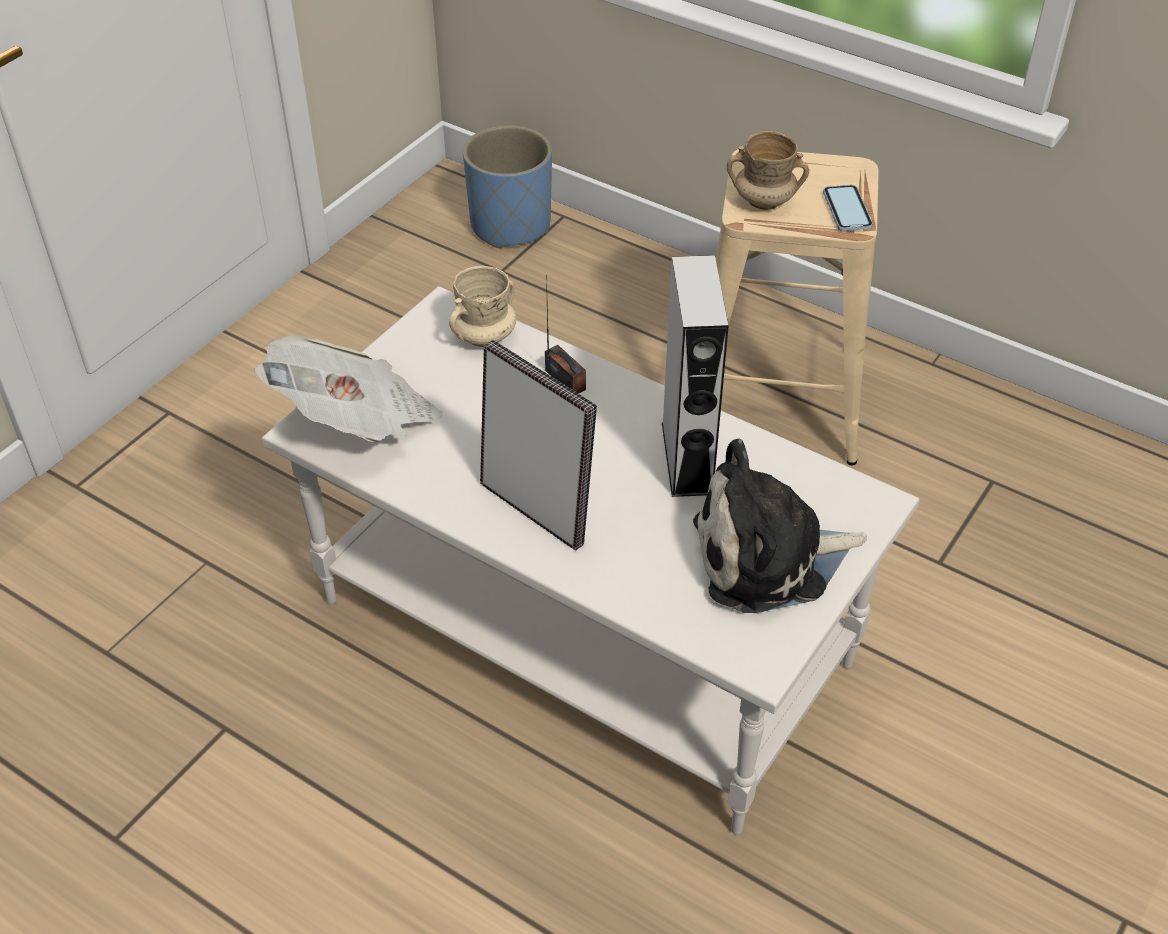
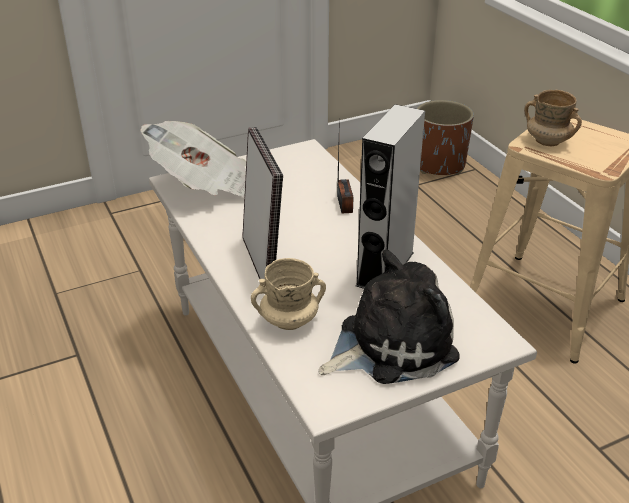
camera: 30 degrees right, 10 degrees down
(484, 337) = (316, 169): beige mug -> beige mug (289, 321)
(510, 225) = (439, 164): blue planter -> brown planter
(769, 557) = (390, 344): plush toy -> plush toy turned 135 degrees clockwise
(847, 210) = (605, 161): phone -> none

